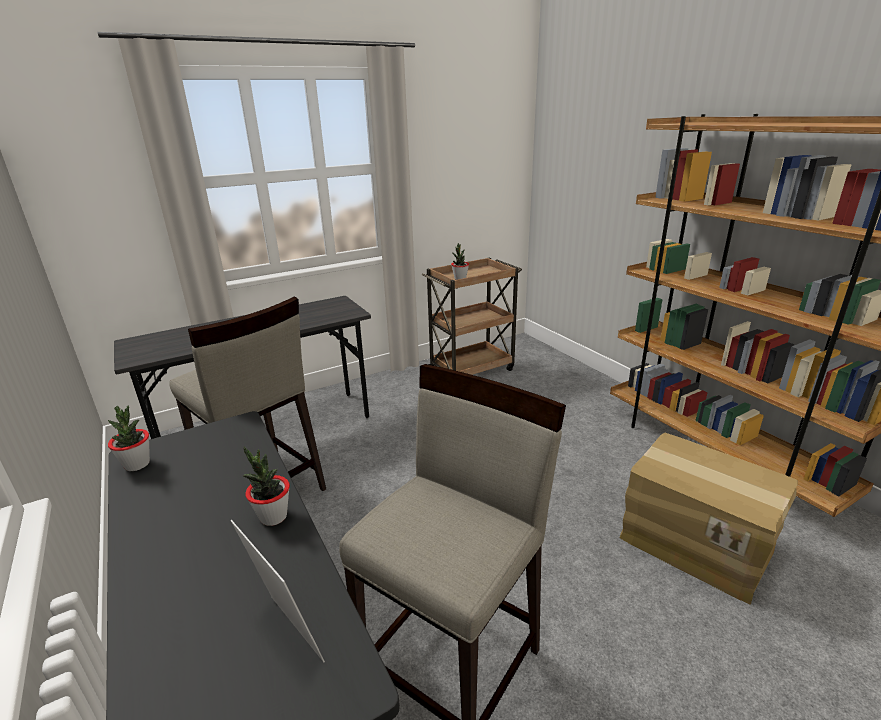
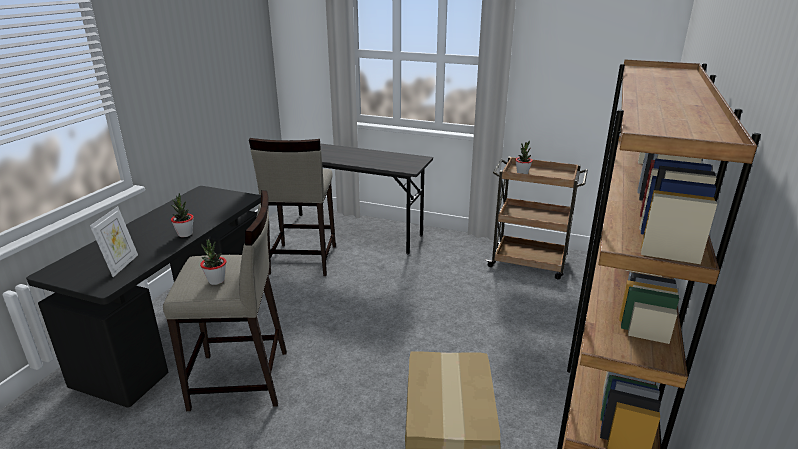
camera: 50 degrees right, 0 degrees up
(137, 464) = (195, 194): potted plant -> potted plant (216, 281)

